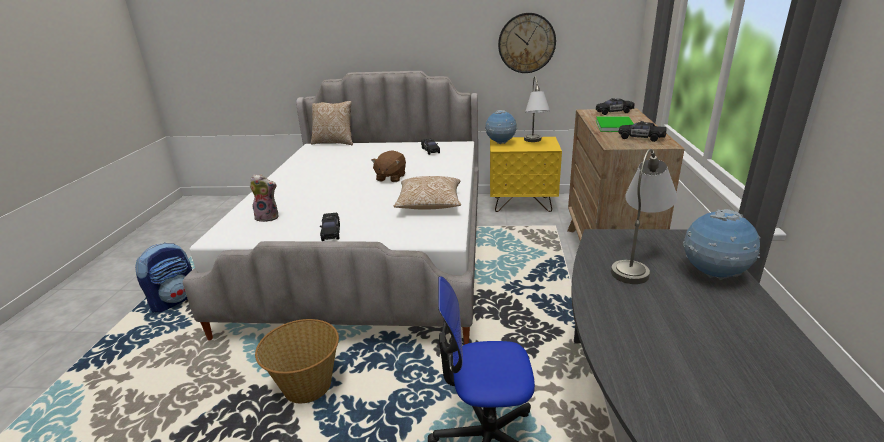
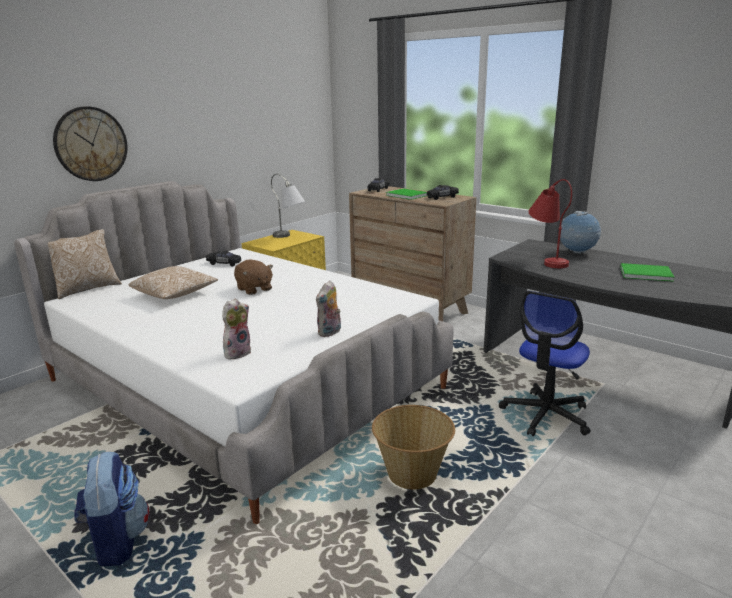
camera: 55 degrees left, 5 degrees down
(331, 232) = (330, 333): black toy car -> plush toy
(429, 205) = (344, 291): pillow -> pillow (175, 294)
(500, 143) = (264, 244): globe -> none
(526, 43) = (257, 143): wall clock -> wall clock (91, 144)
(637, 263) = (546, 260): grey table lamp -> red table lamp
(714, 354) = (644, 273): none -> green book

